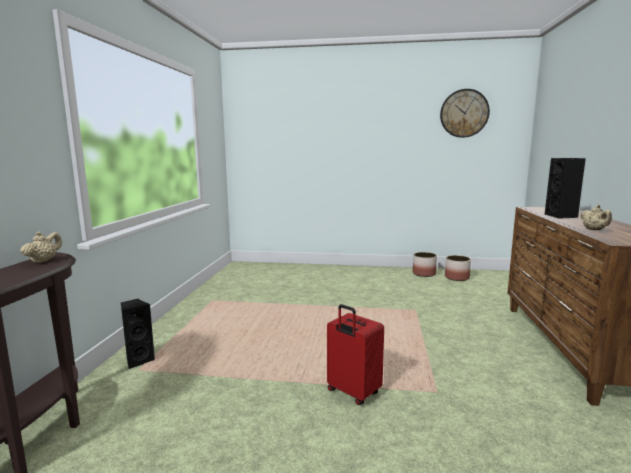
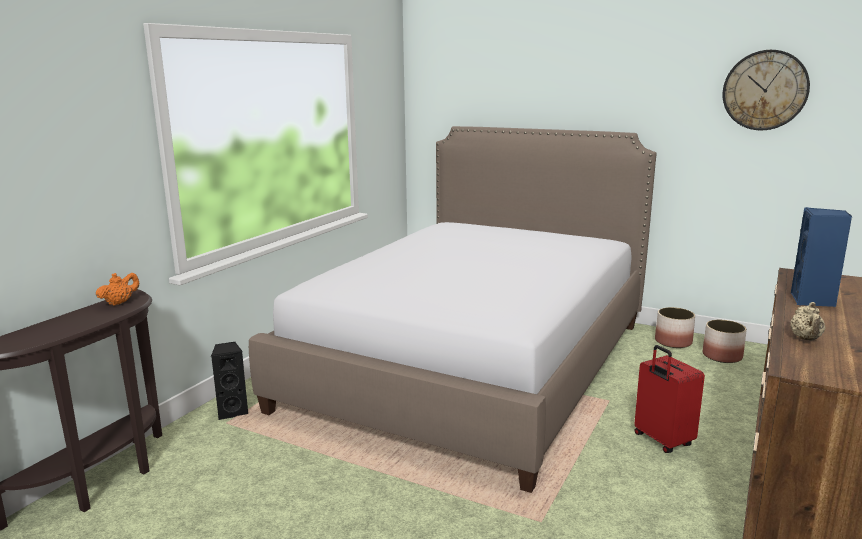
camera: 20 degrees right, 5 degrees up
(44, 261) = (120, 303): beige teapot -> orange teapot
(312, 301) = (474, 364): none -> bed
(352, 393) = (437, 499): red suitcase -> red suitcase (662, 441)
(561, 216) = (812, 301): black speaker -> blue speaker

